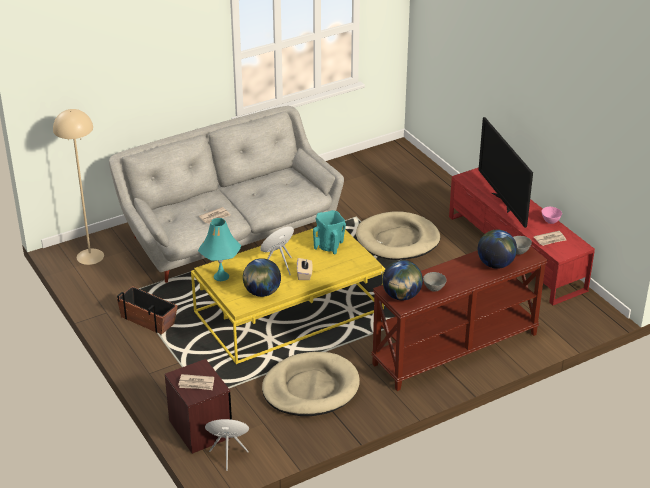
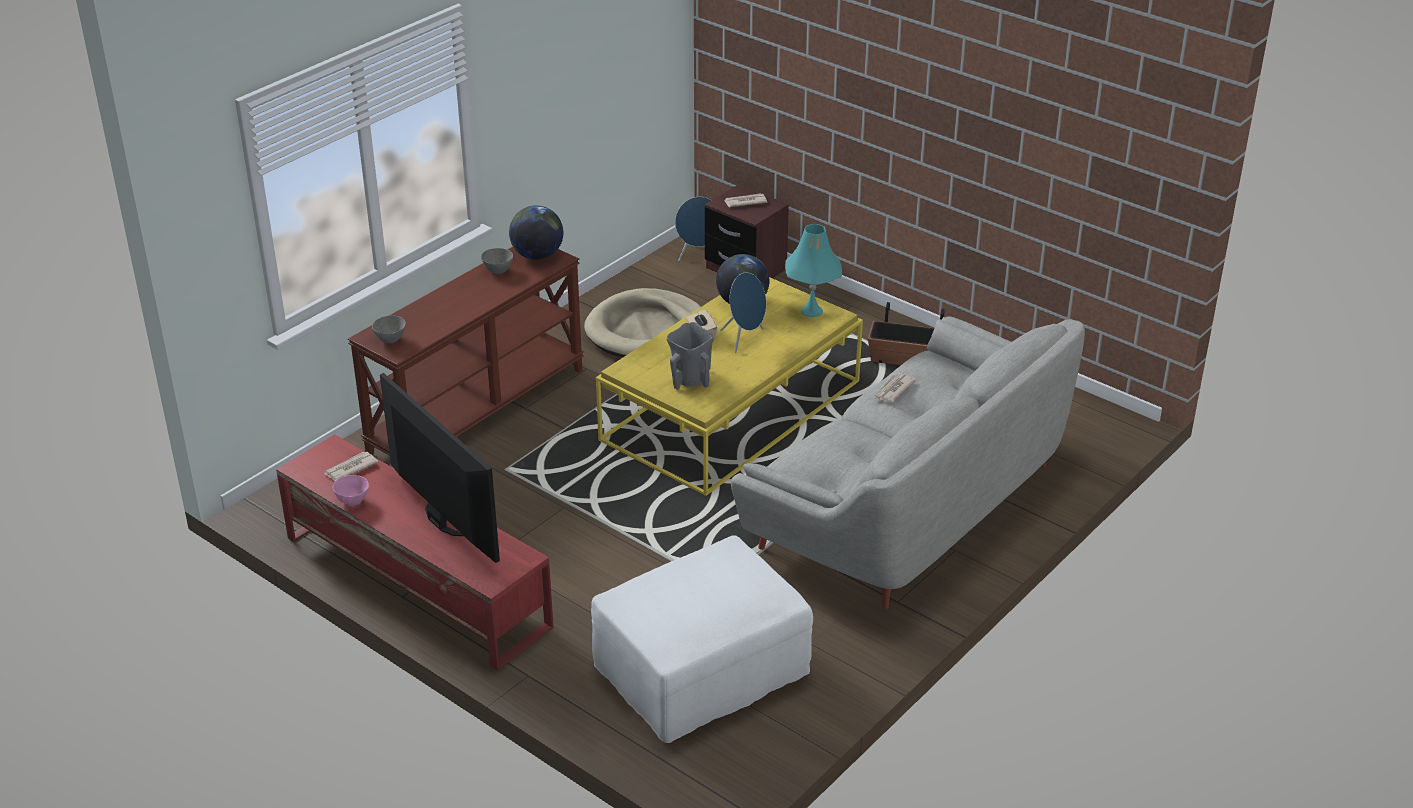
camera: 160 degrees right, 0 degrees up
(90, 256) = (1077, 423): beige floor lamp -> none
(329, 246) = (690, 380): turquoise vase -> grey vase
(385, 185) = (701, 673): none -> white ottoman
(397, 240) = (626, 559): beige dog bed -> none
(495, 264) = (422, 316): globe -> none

